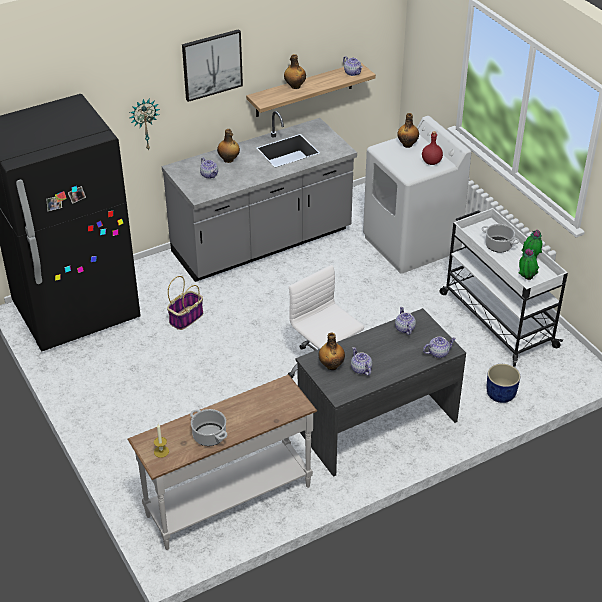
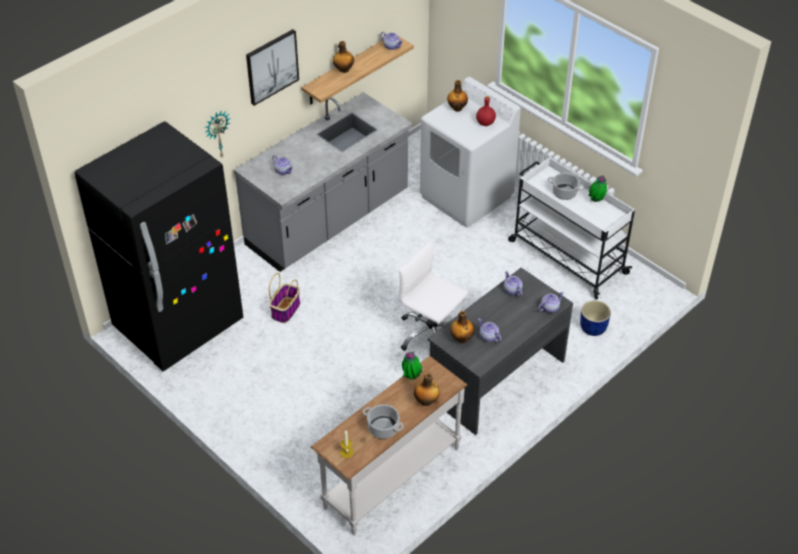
camera: 15 degrees left, 5 degrees up
(229, 160) = (295, 152): bottle -> bottle (426, 401)
(526, 278) = (599, 220): potted plant -> potted plant (411, 377)

